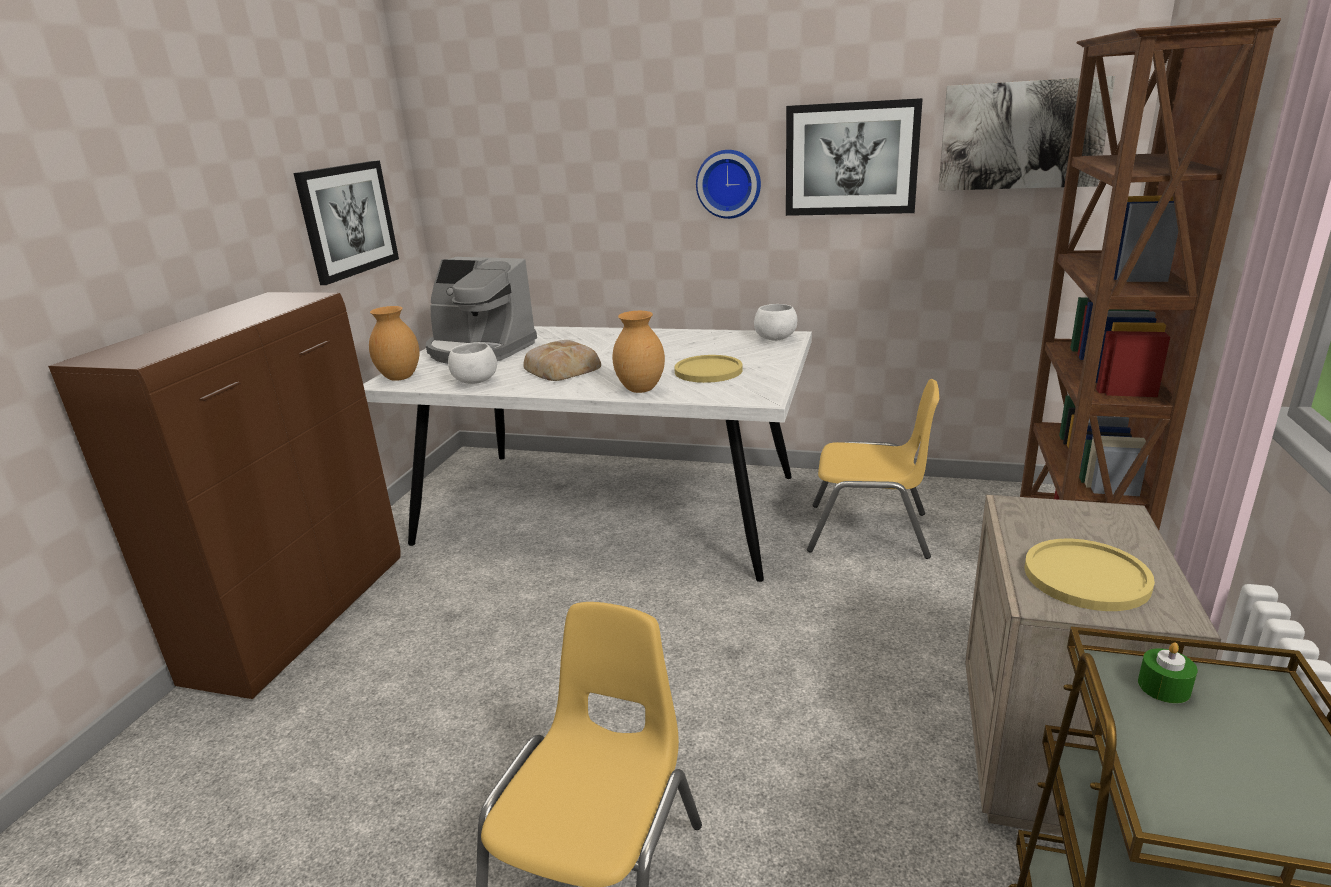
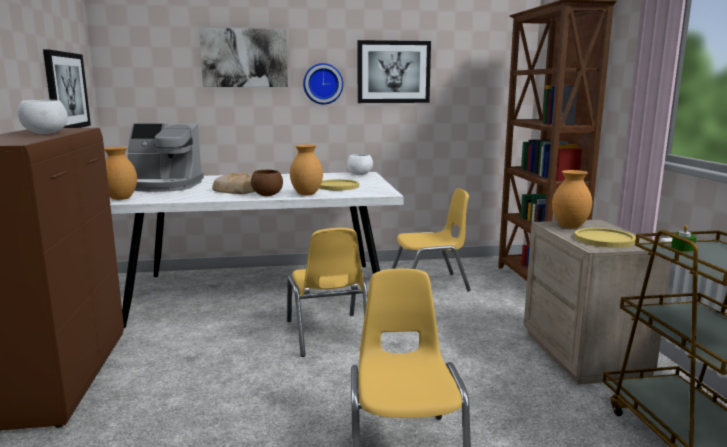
camera: 25 degrees left, 10 degrees down
(475, 381) = (184, 197): white bowl -> white bowl (45, 133)
(583, 387) = (267, 195): none -> brown bowl
(647, 610) = (327, 334): none -> yellow chair
(1021, 135) = (479, 63): picture -> picture (244, 58)
(1048, 522) = (569, 226): none -> brown vase

